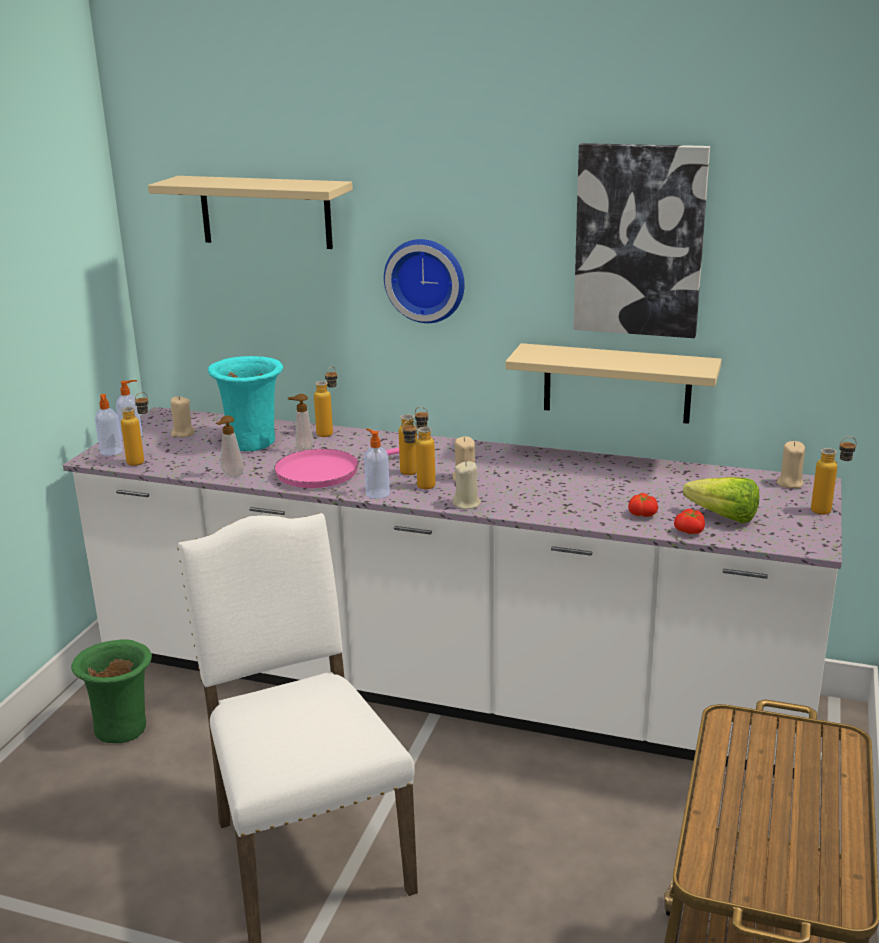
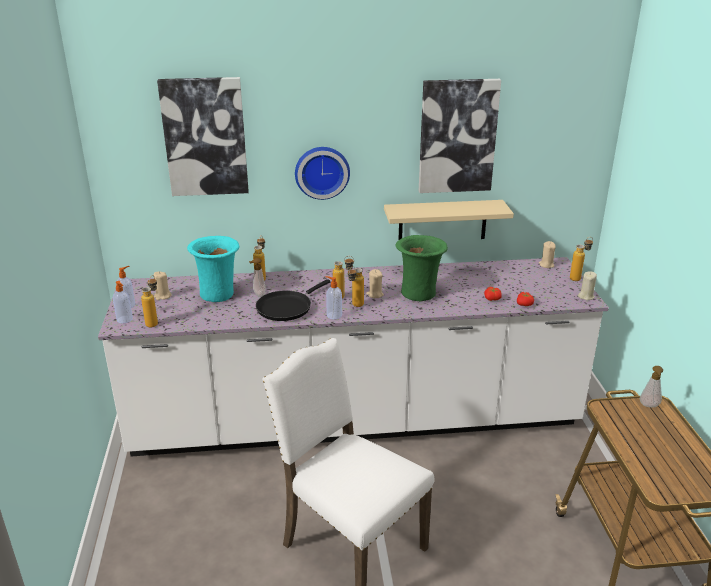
camera: 25 degrees left, 5 degrees up
(123, 728) = (172, 504): green vase -> green vase (418, 293)
(231, 476) = (229, 321): soap dispenser -> soap dispenser (649, 406)
(265, 212) = (205, 137): beige shelf -> picture
(324, 472) = (287, 307): pink frying pan -> black frying pan
(467, 504) = (392, 311): beige candle -> beige candle (586, 296)
(718, 515) = (529, 292): lettuce -> none

